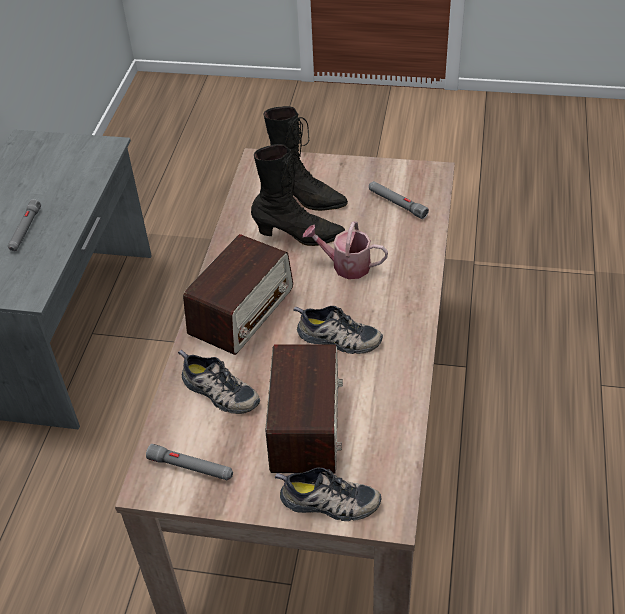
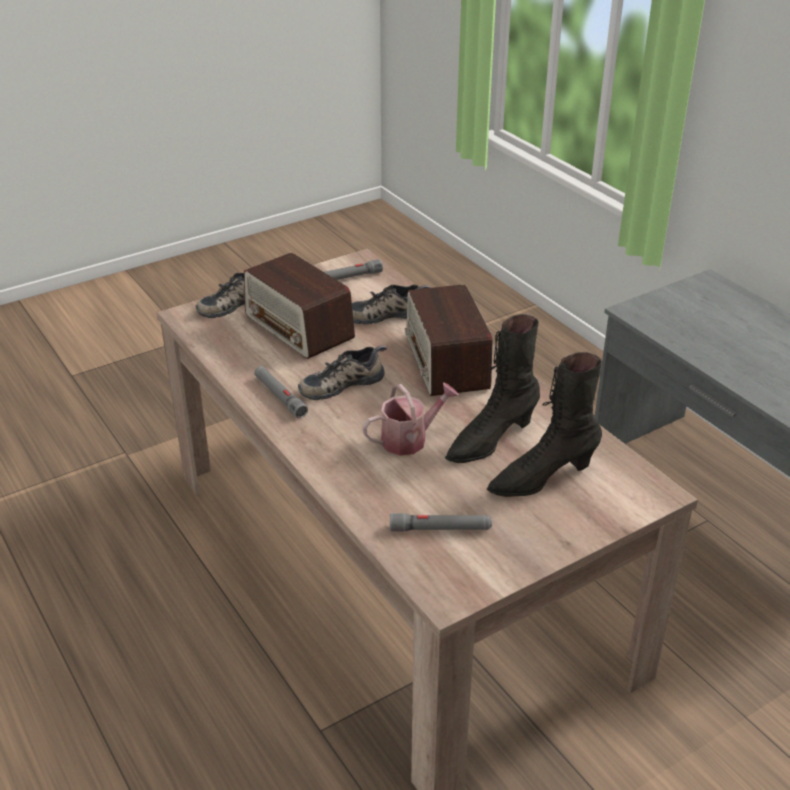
camera: 135 degrees right, 10 degrees down
(25, 230) = (736, 342): grey flashlight -> grey flashlight (279, 396)

